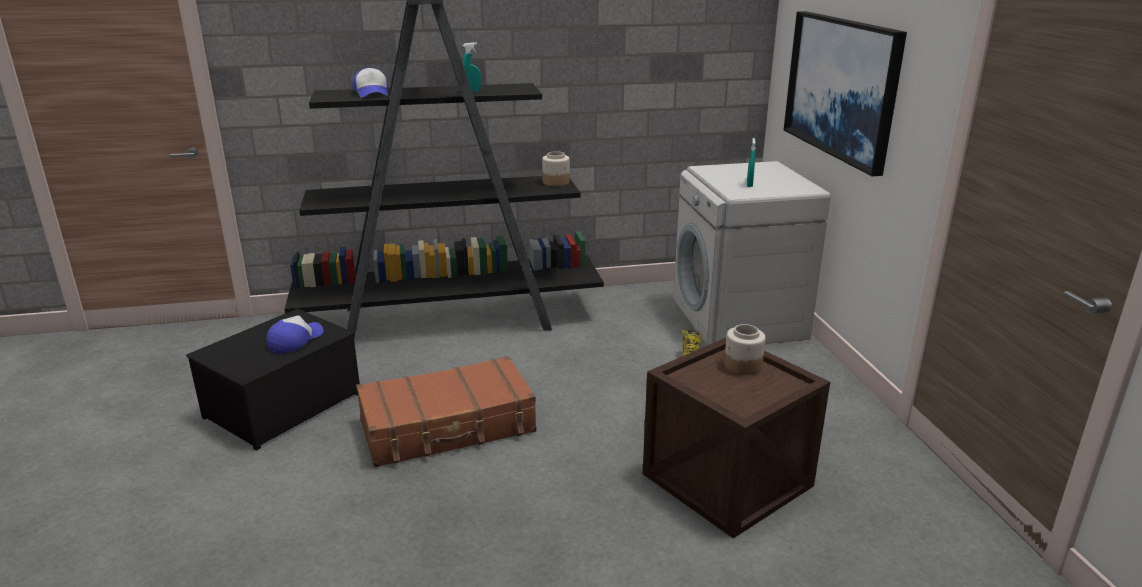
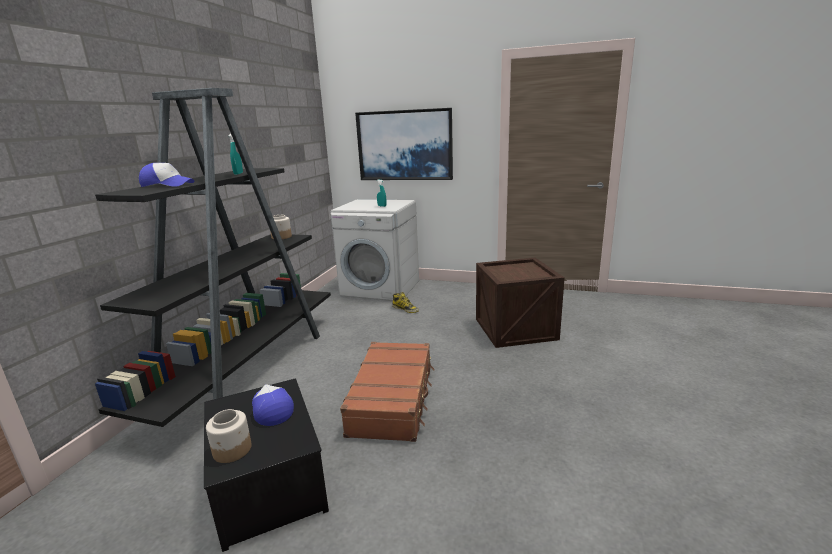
camera: 60 degrees left, 5 degrees down
(742, 366) = (504, 268): jar -> jar (232, 450)

